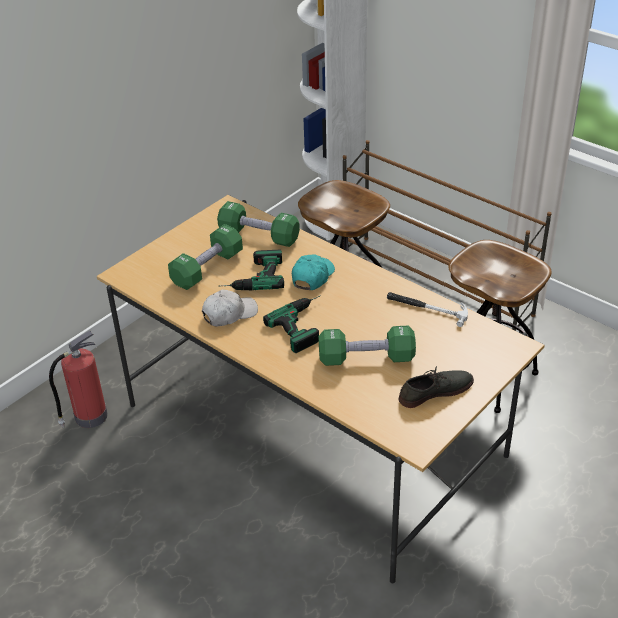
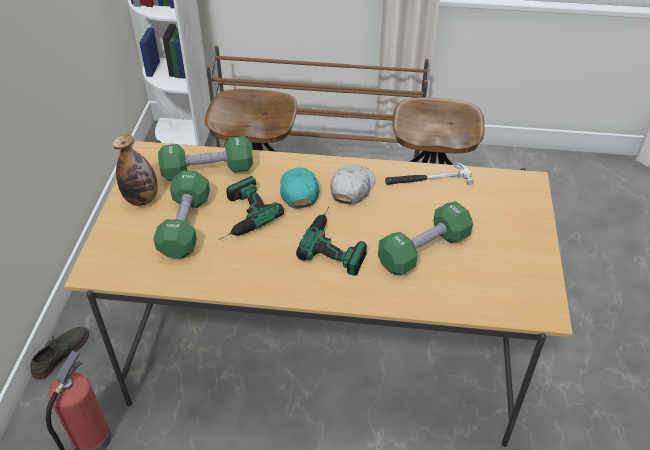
camera: 35 degrees left, 5 degrees up
(195, 238) = (142, 199): none -> bottle
(229, 314) = (253, 264): white cap -> white cap (352, 188)
(435, 391) = (509, 254): grey shoe -> grey shoe (60, 353)

